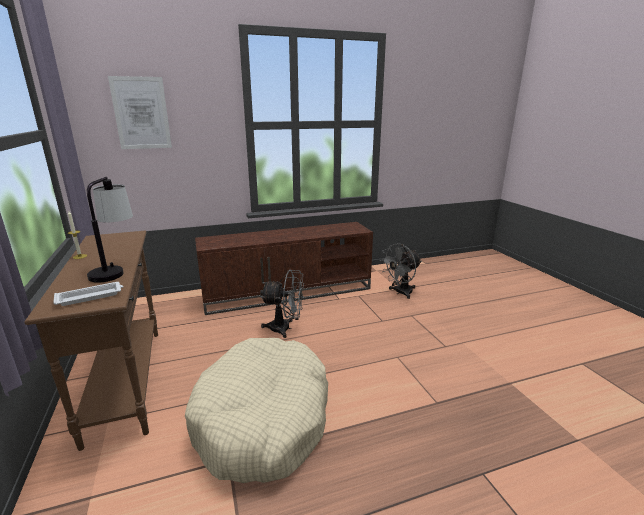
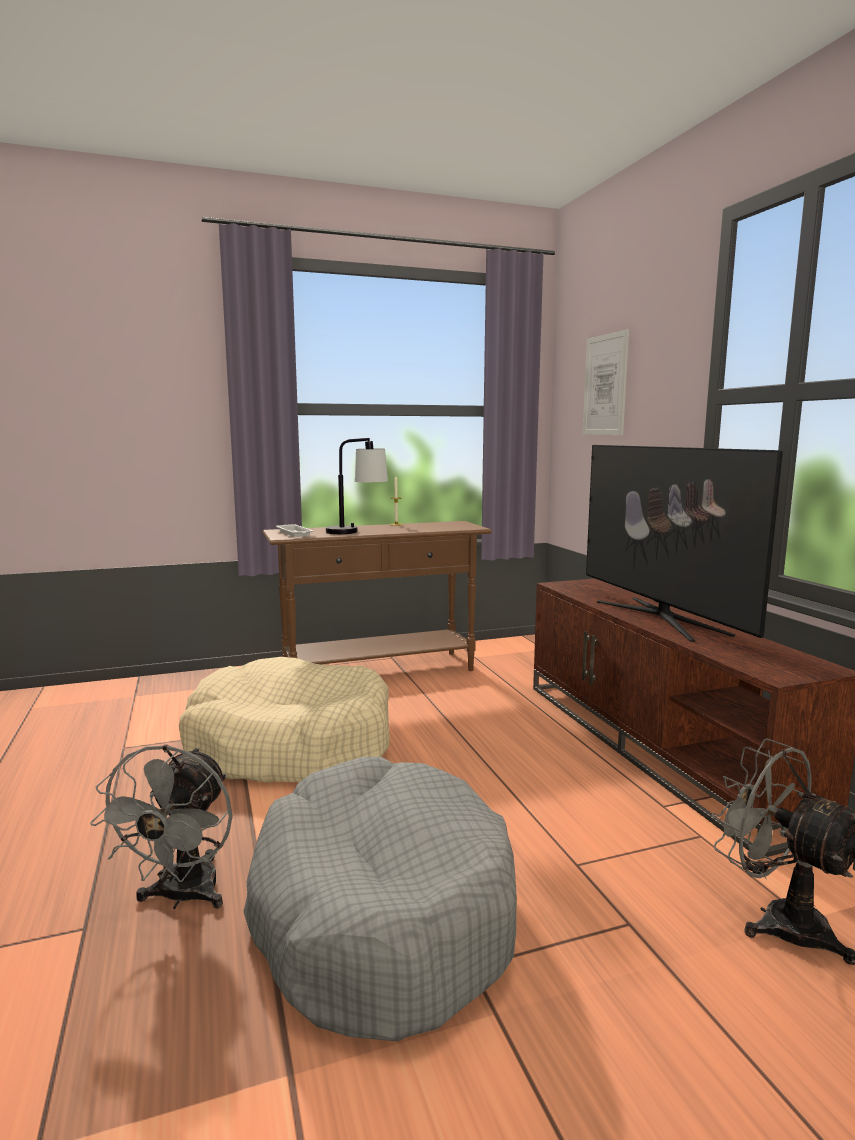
camera: 90 degrees right, 10 degrees down
(285, 235) = (660, 617): none -> television
(285, 328) = (509, 750): grey fan -> grey fan (182, 897)
(427, 367) = (380, 912): none -> grey dog bed

